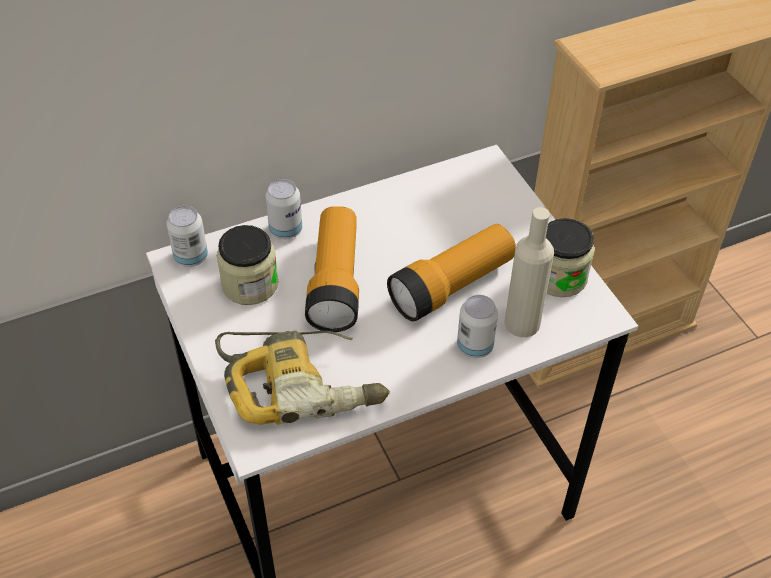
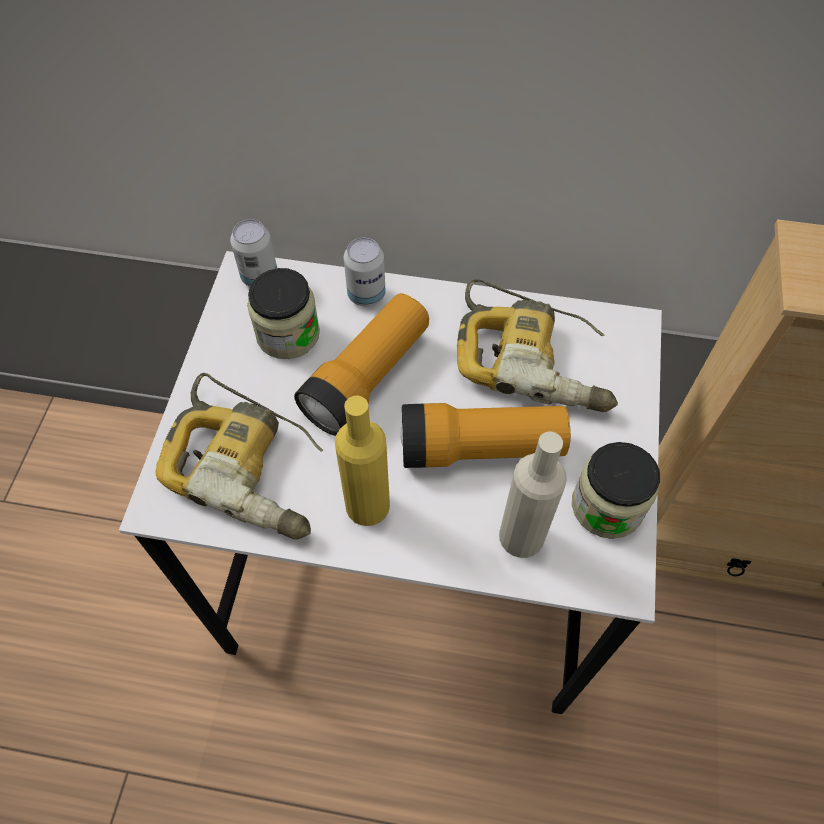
camera: 35 degrees right, 10 degrees up
(407, 360) = (367, 505): none -> yellow bottle
(440, 214) = (534, 359): none -> power drill
(474, 346) = (448, 532): can -> none

